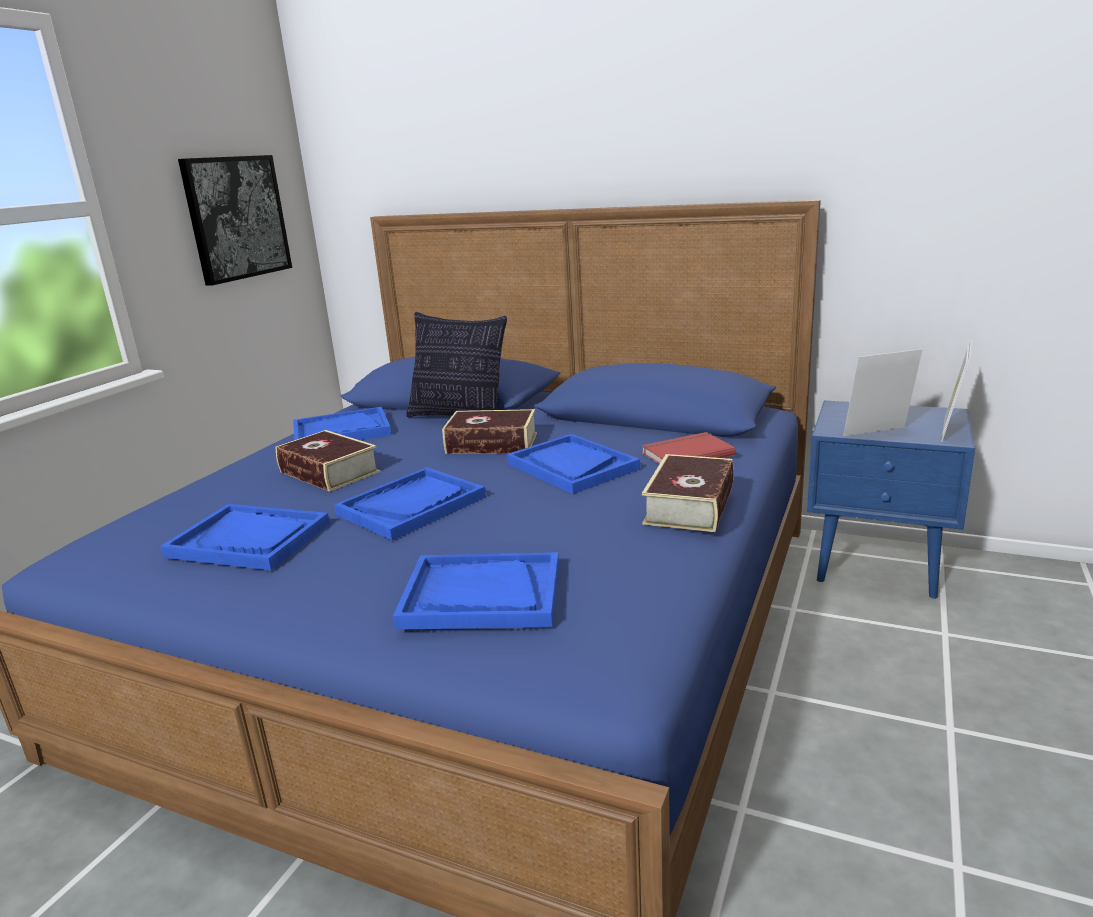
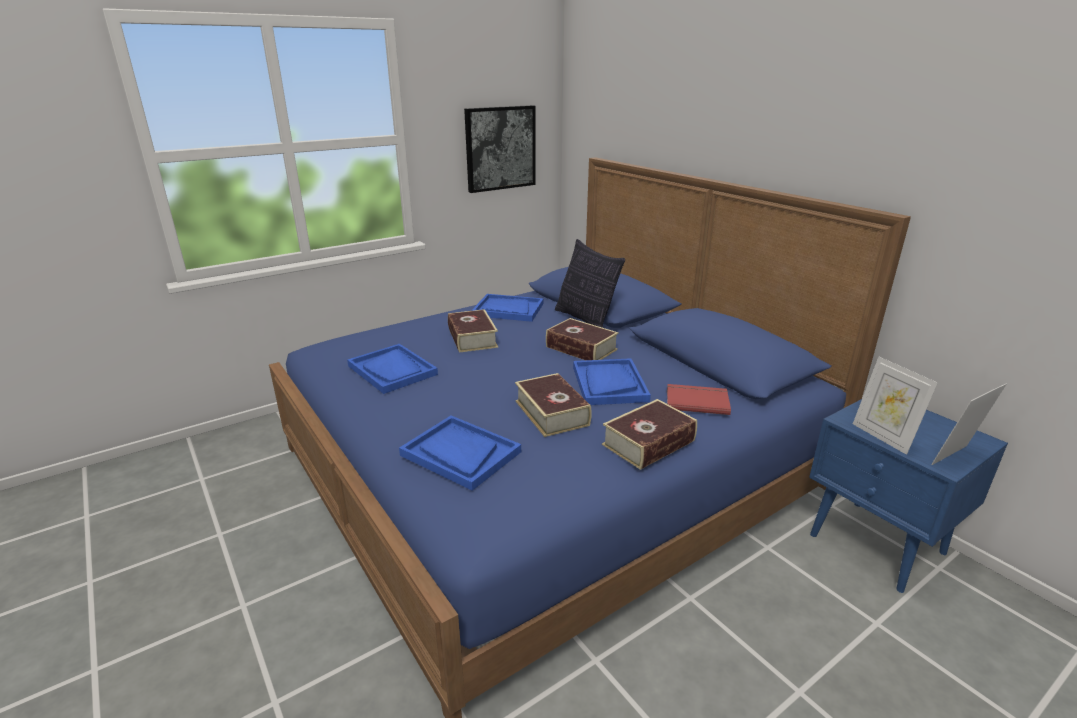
camera: 30 degrees right, 5 degrees up
(411, 506) = (489, 378): blue tray -> none
(543, 514) = (551, 413): none -> book
(878, 433) = (882, 437): picture frame -> picture frame turned 135 degrees counterclockwise

